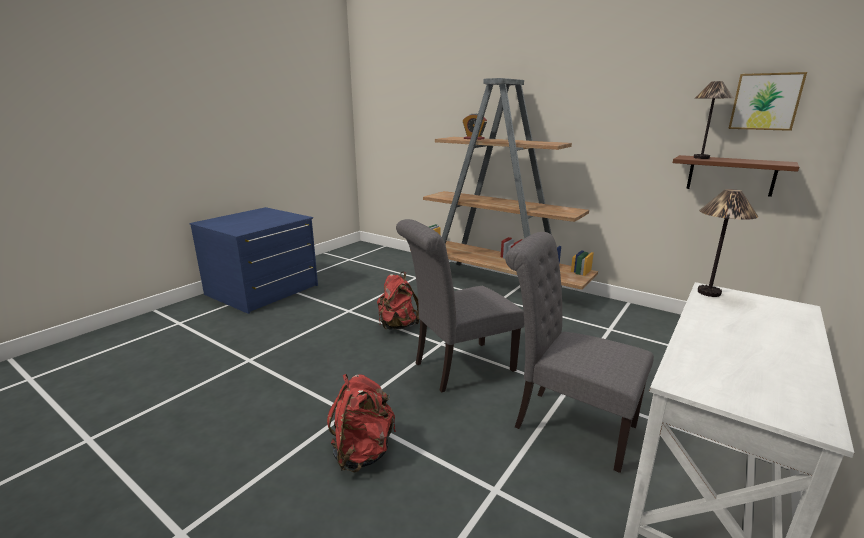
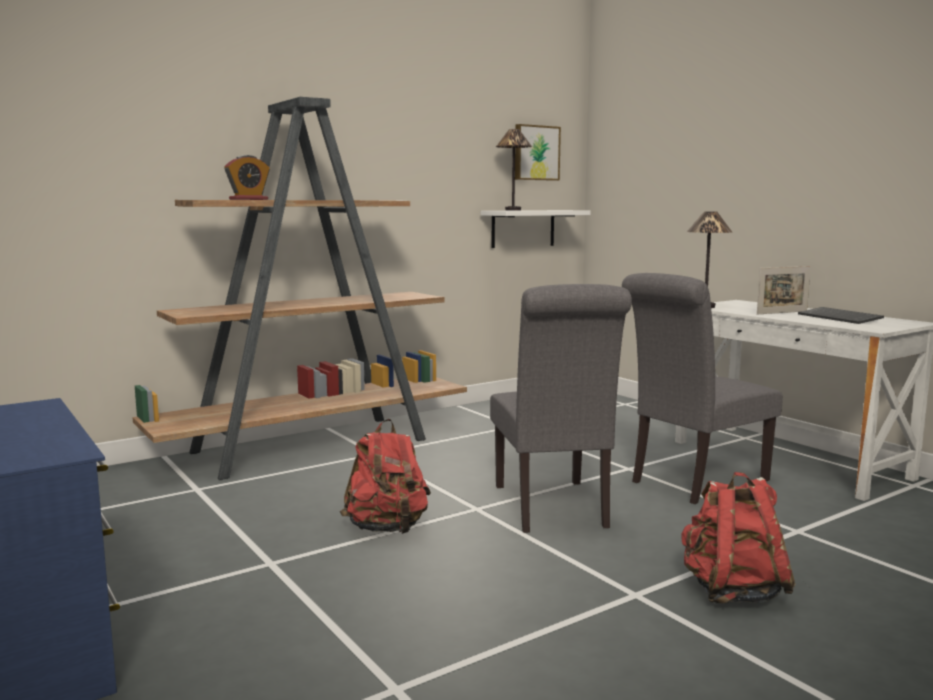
camera: 70 degrees left, 10 degrees down
(730, 175) = (523, 228): brown shelf -> white shelf
(737, 329) = (782, 312): none -> picture frame
(755, 365) = (841, 318): none -> keyboard

